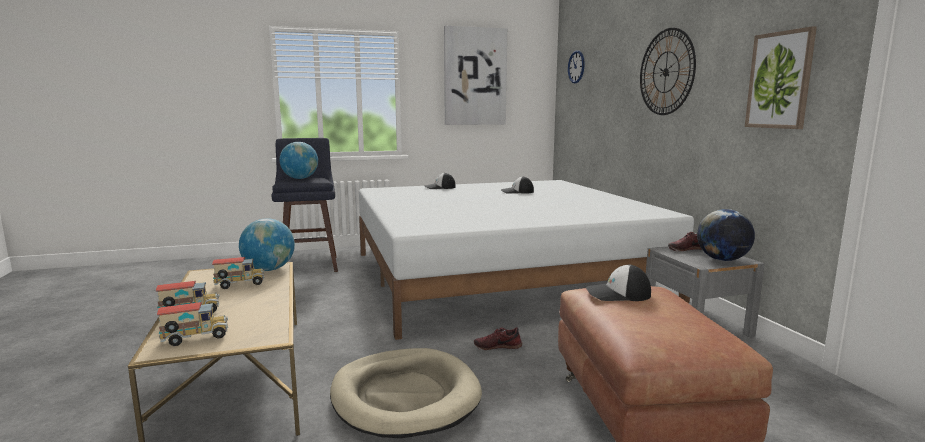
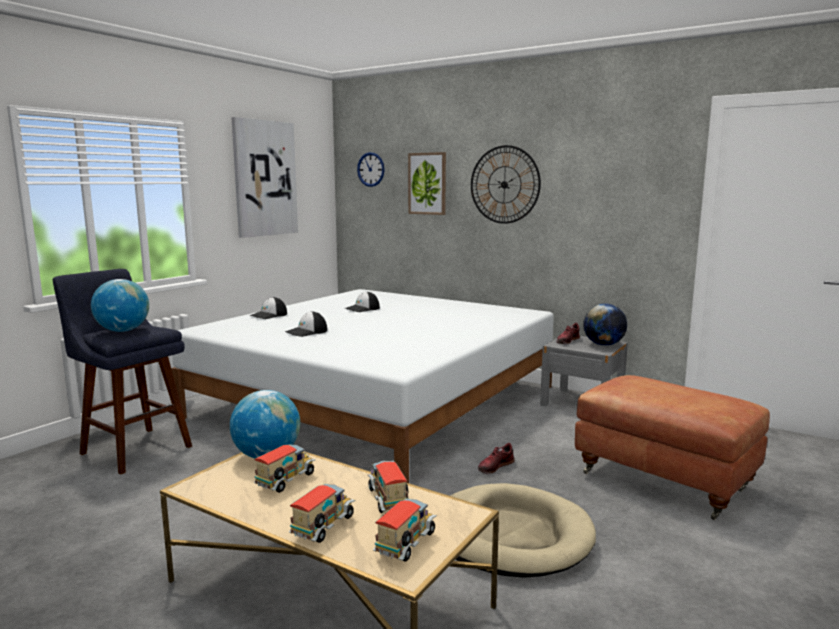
camera: 40 degrees left, 0 degrees up
(255, 313) = (388, 501): none -> toy truck
(618, 294) = (633, 387): cap -> cap (306, 332)
(780, 80) = (629, 200): picture -> picture (427, 183)

